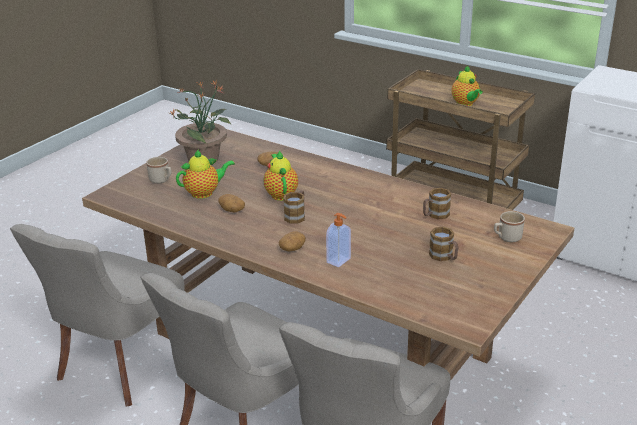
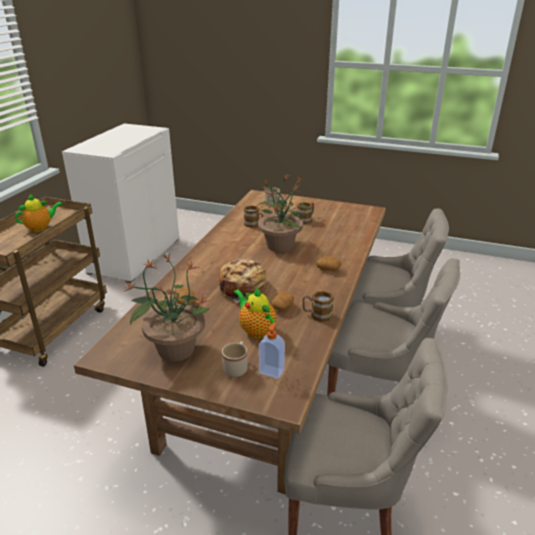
camera: 105 degrees left, 0 degrees up
(281, 194) = (243, 287): teapot -> bread
(296, 216) = (278, 274): mug -> mug (317, 315)
(339, 261) = (332, 250): soap dispenser -> soap dispenser (272, 371)
(368, 226) = (280, 245): none -> potted plant

